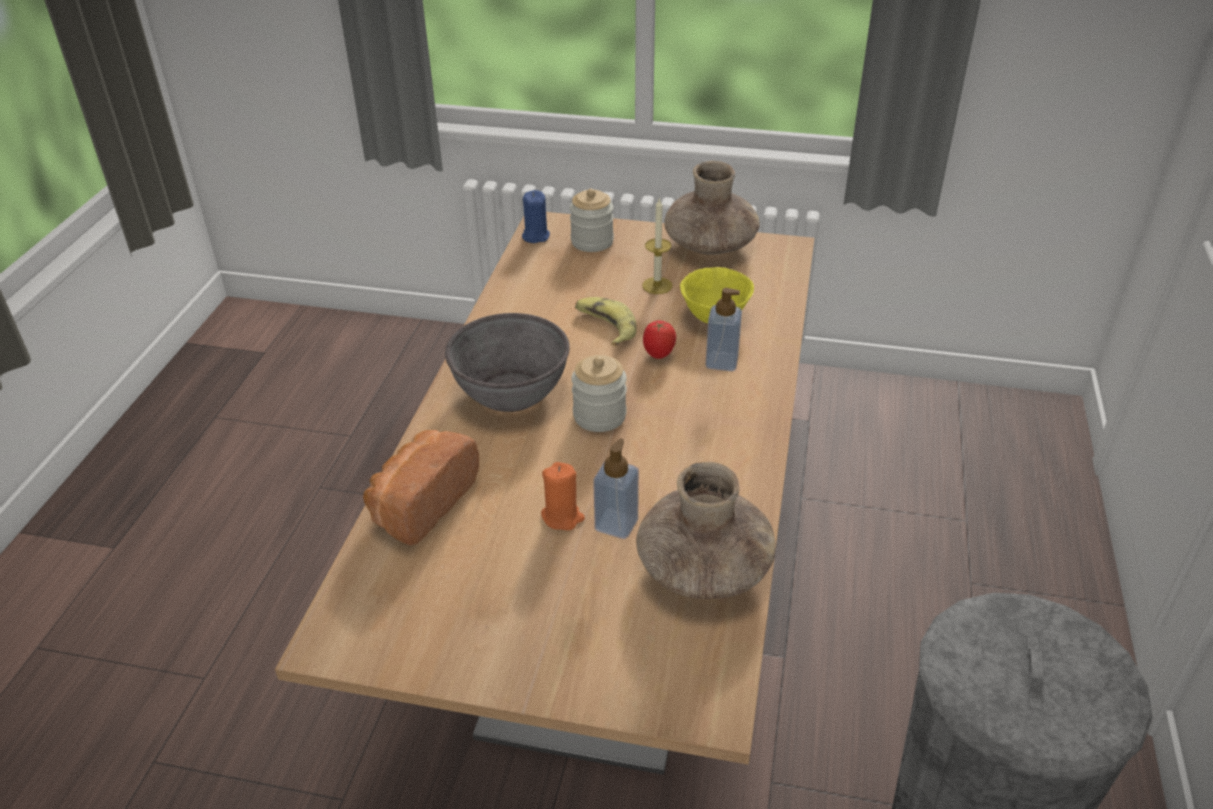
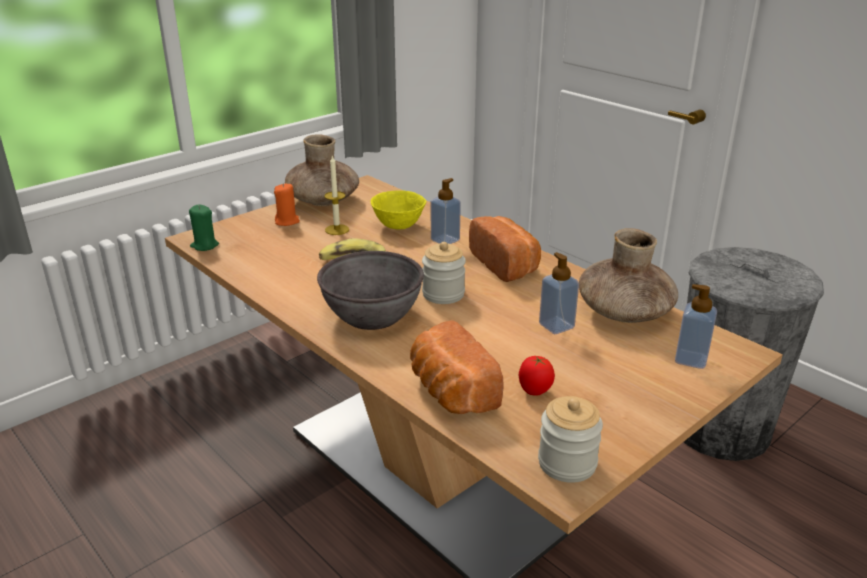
camera: 55 degrees left, 10 degrees down
(535, 236) = (204, 245): blue candle -> green candle
(562, 517) = (529, 341): orange candle -> orange candle (287, 221)
(592, 242) = (250, 231): jar -> jar (567, 463)
(648, 665) = (691, 359): none -> soap dispenser
(658, 355) = (409, 255): tomato -> tomato (534, 392)
(717, 430) = (506, 264): none -> bread

